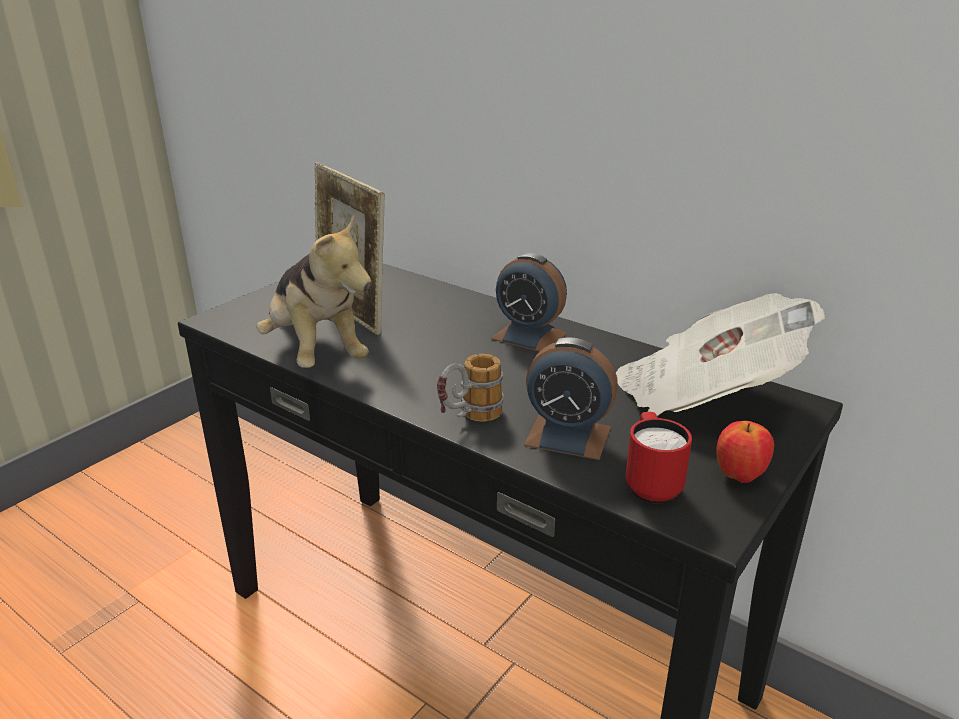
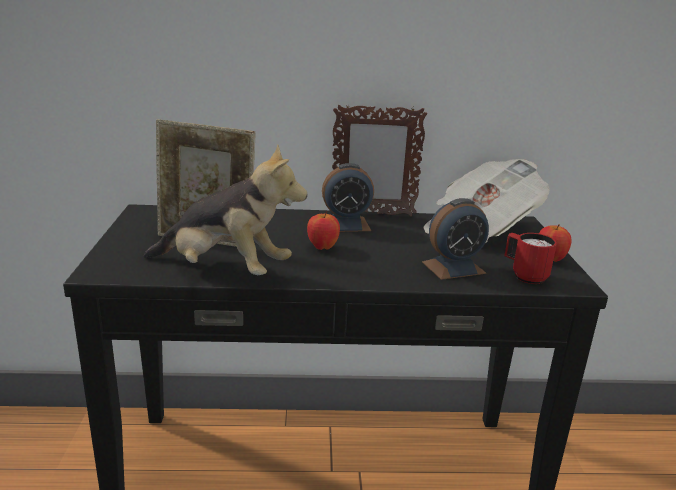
camera: 40 degrees left, 5 degrees down
(453, 357) = (322, 247): none -> apple
(469, 419) = (390, 276): mug -> none
(589, 330) = (372, 213): none -> picture frame

